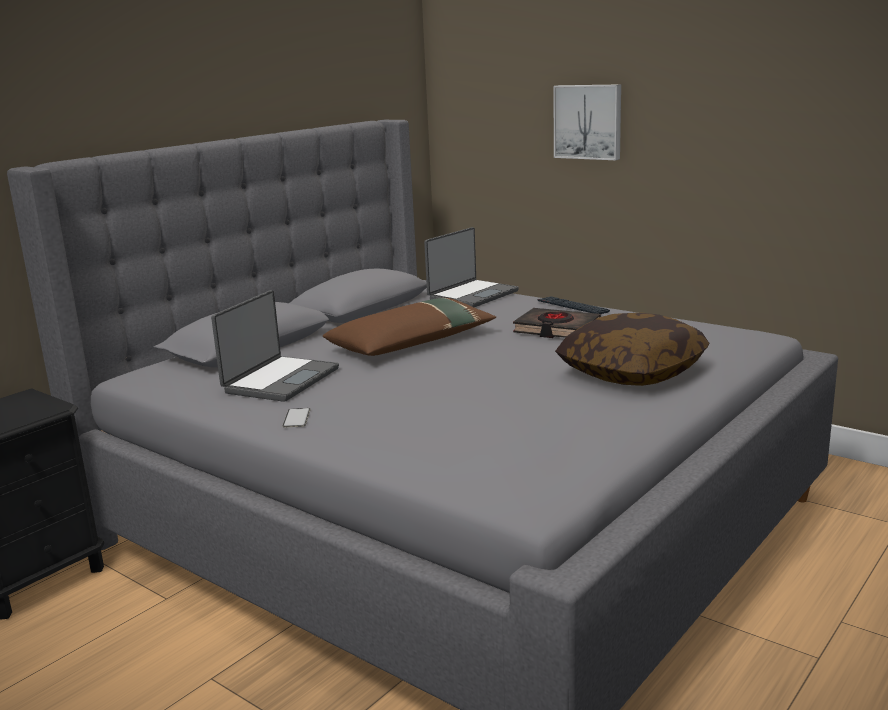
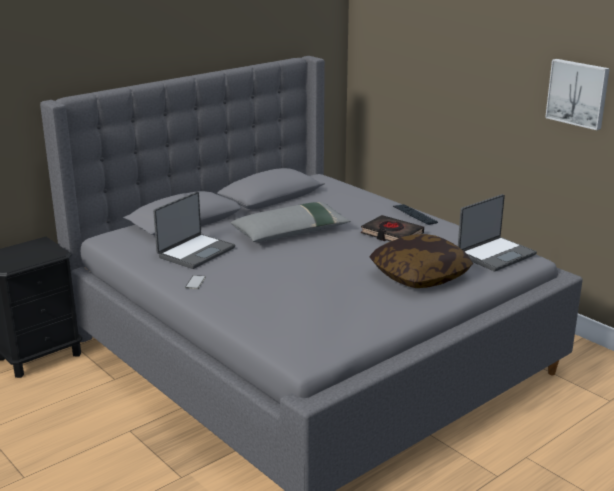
camera: 10 degrees right, 5 degrees up
(413, 343) = (291, 232): brown pillow -> grey pillow
(472, 295) = (350, 195): laptop -> laptop (495, 254)
(588, 121) = (453, 74): picture -> picture (578, 93)

